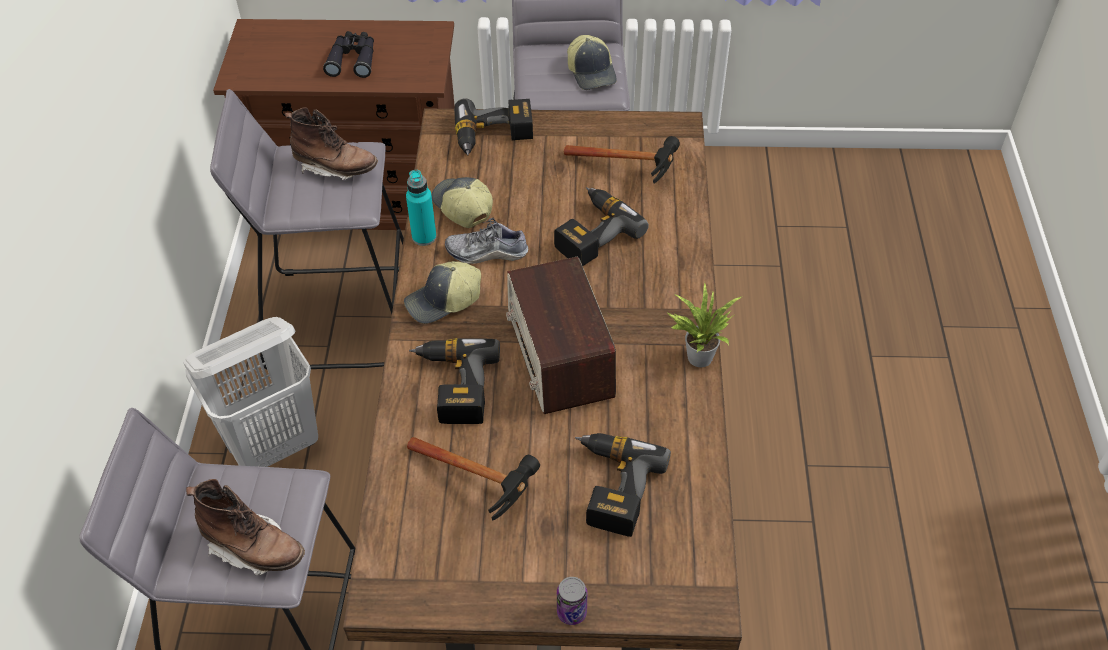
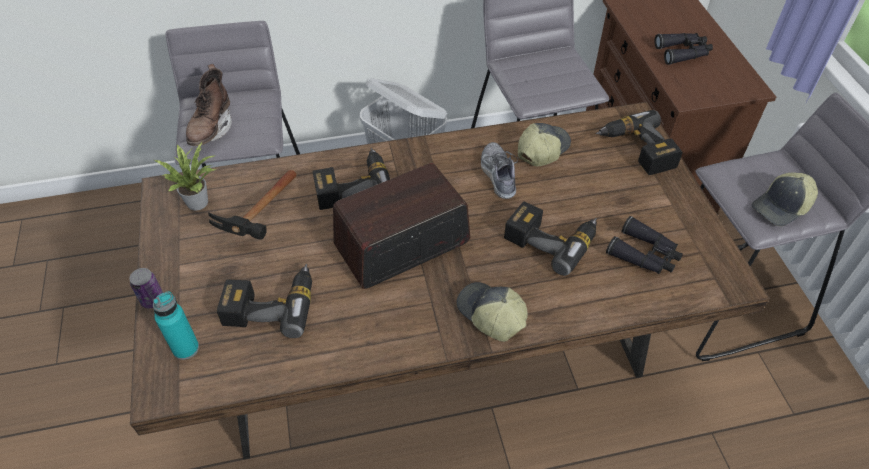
camera: 75 degrees right, 0 degrees up
(336, 168) = (562, 78): brown boot -> none
(424, 237) = (499, 135): turquoise bottle -> turquoise bottle (186, 348)
(443, 302) = (435, 162): cap -> cap (490, 315)
(632, 172) = (644, 255): hammer -> black binoculars
(697, 355) = (429, 344): potted plant -> potted plant (200, 201)

